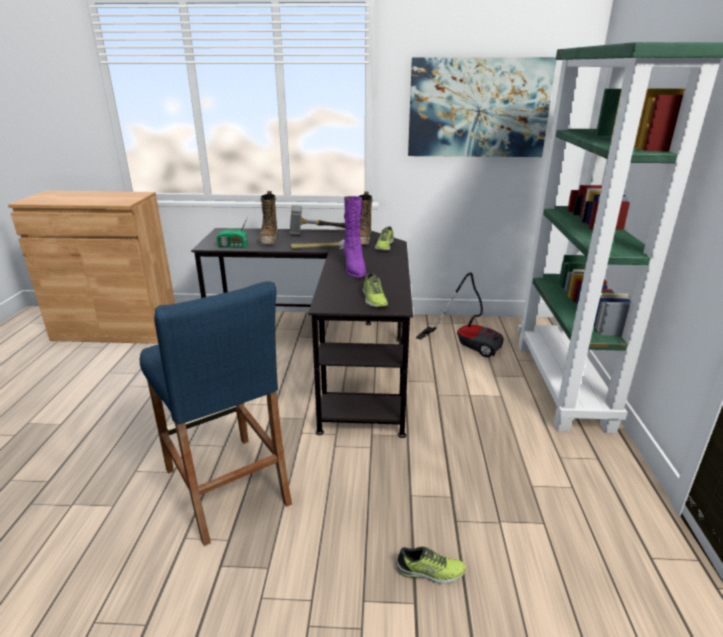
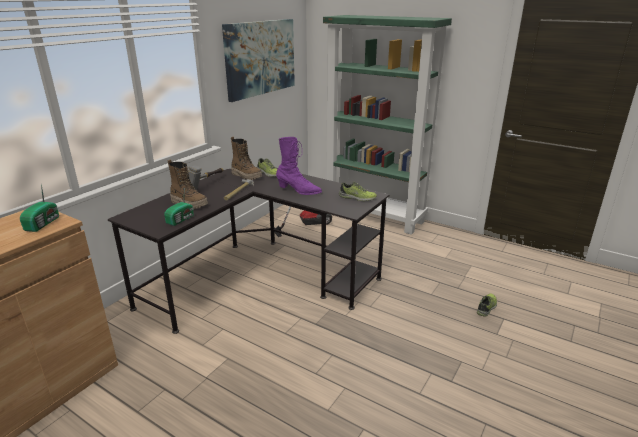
camera: 60 degrees left, 0 degrees up
(120, 200) = (44, 223): none -> radio
(226, 486) = (379, 363): blue stool -> none

